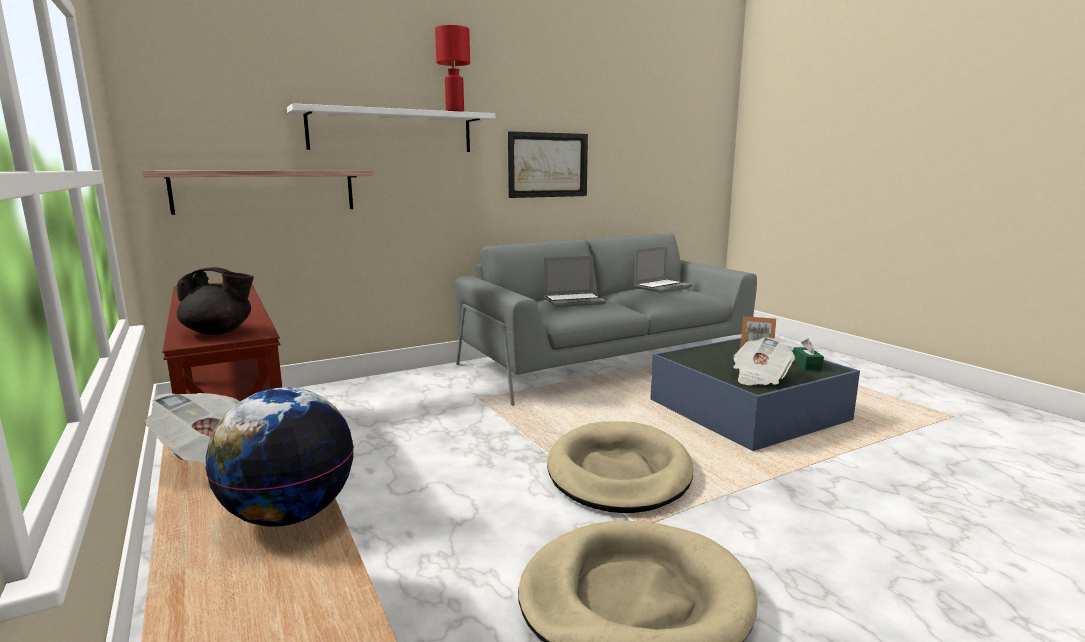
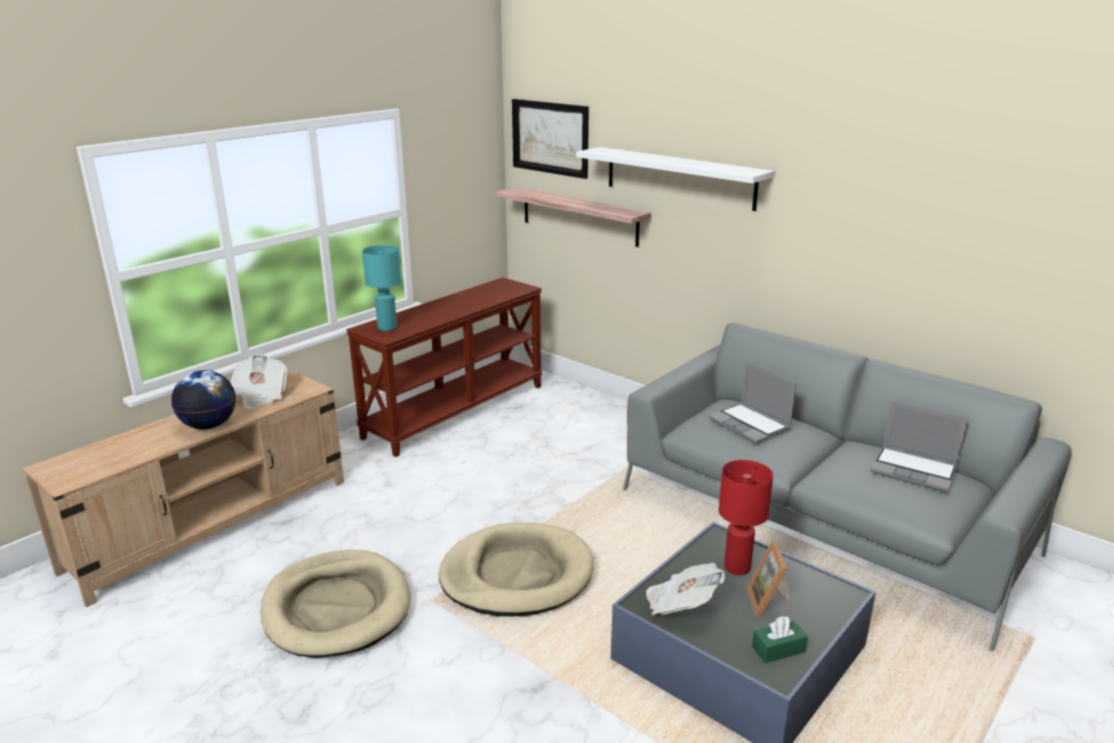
camera: 70 degrees right, 10 degrees up
(219, 332) = (387, 328): black teapot -> turquoise table lamp
(454, 112) = (721, 168): red table lamp -> red table lamp (737, 567)
(548, 165) = (858, 244): picture -> picture (550, 137)

